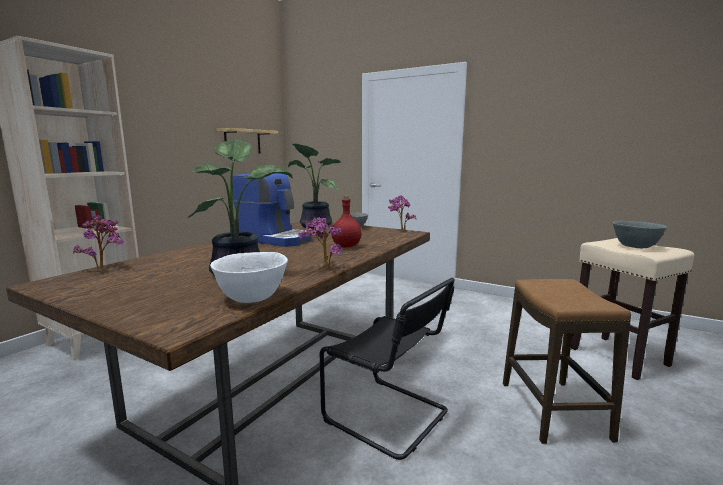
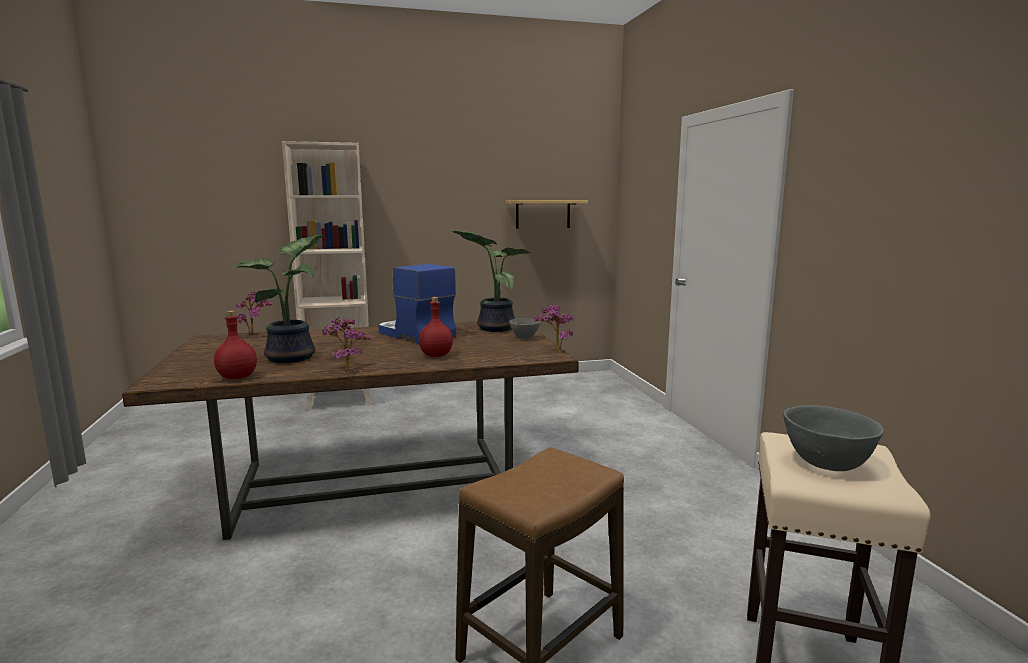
camera: 45 degrees right, 0 degrees up
(252, 297) = (238, 377): white bowl -> red bottle
(275, 239) = (415, 335): coffee machine -> coffee machine turned 150 degrees clockwise
(390, 417) = (391, 554): black chair -> none

